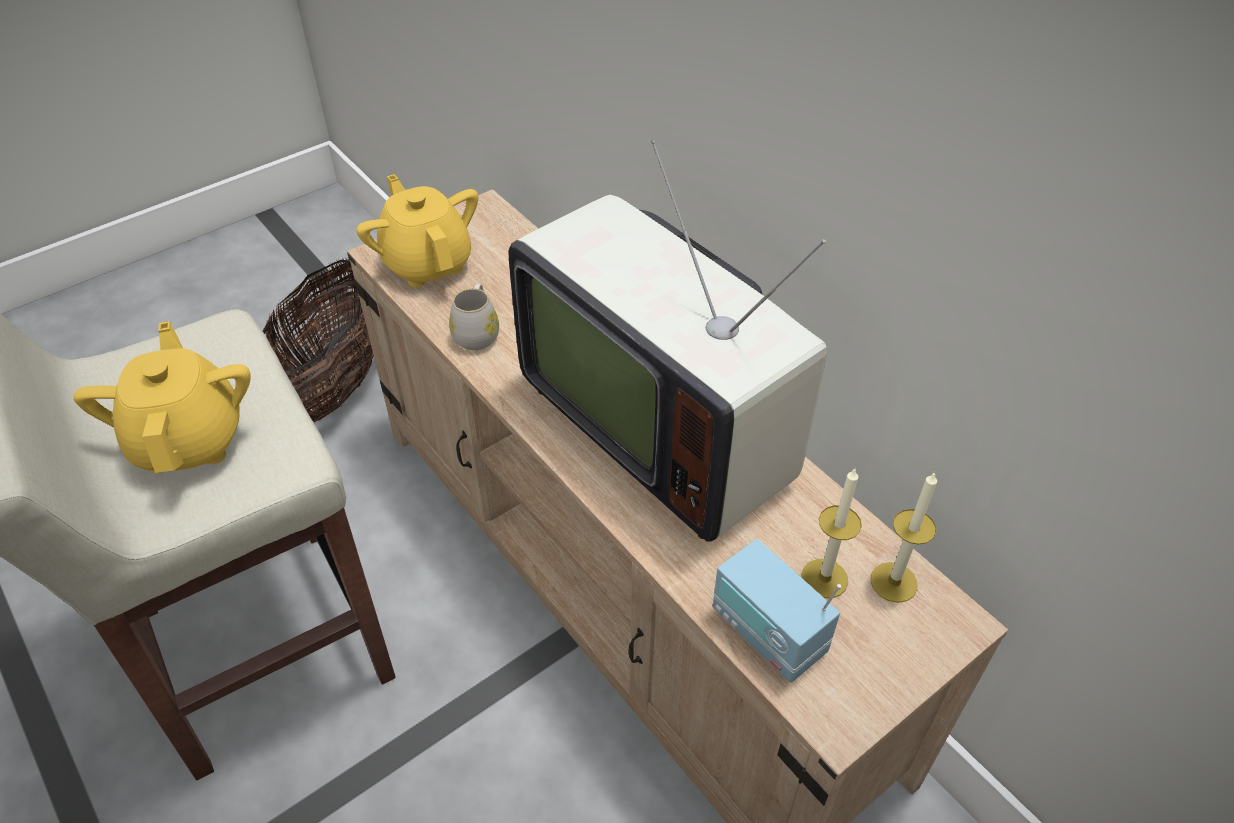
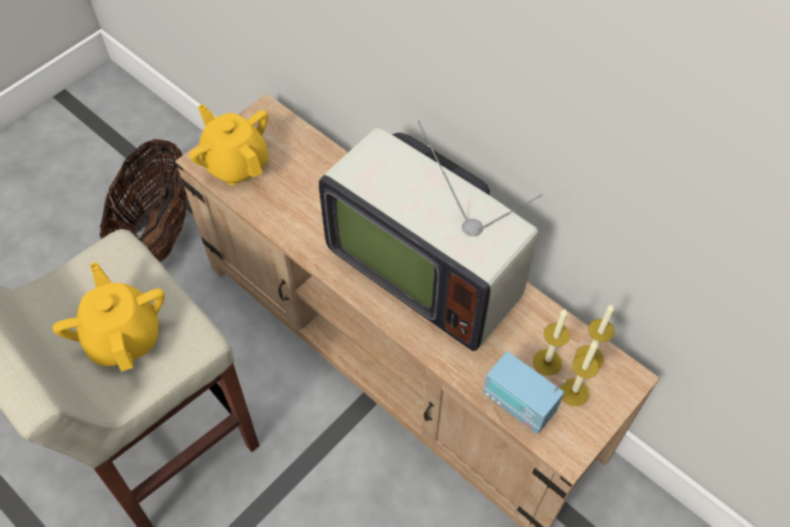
camera: 10 degrees left, 10 degrees up
(477, 333) = (286, 216): white mug -> none
(861, 629) = (574, 392): none -> candle

